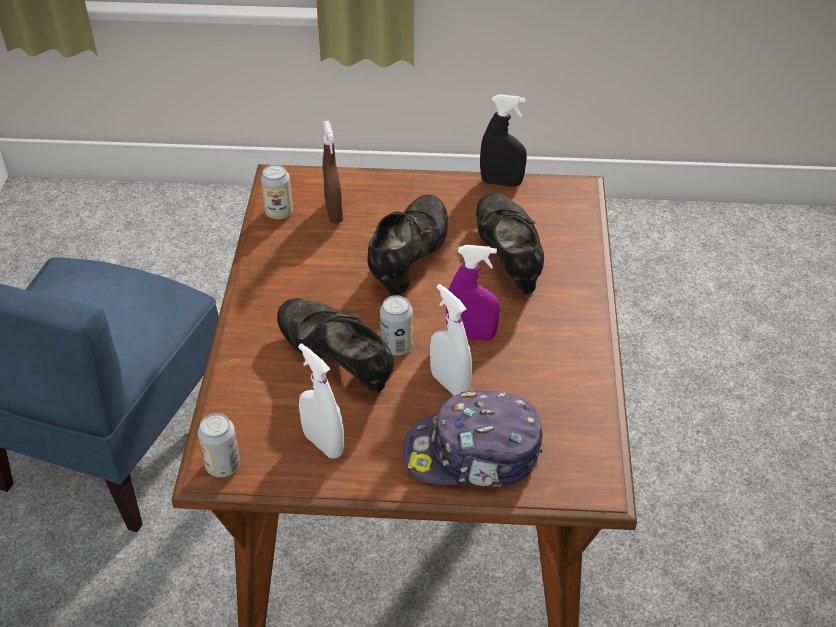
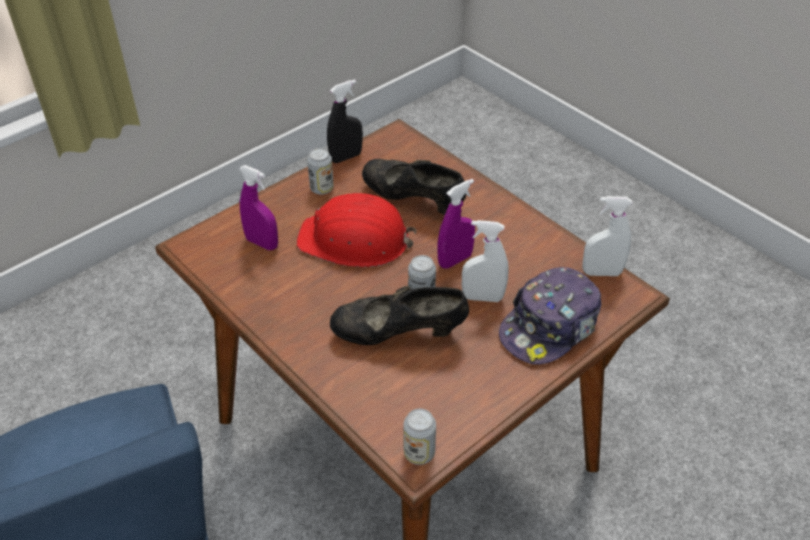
camera: 45 degrees left, 0 degrees up
(279, 212) = (222, 268): can -> can (322, 188)
(323, 444) = (461, 389): white spray bottle -> white spray bottle (601, 273)
(334, 213) = (262, 243): brown spray bottle -> purple spray bottle
(409, 260) = (355, 240): black shoe -> red hard hat

